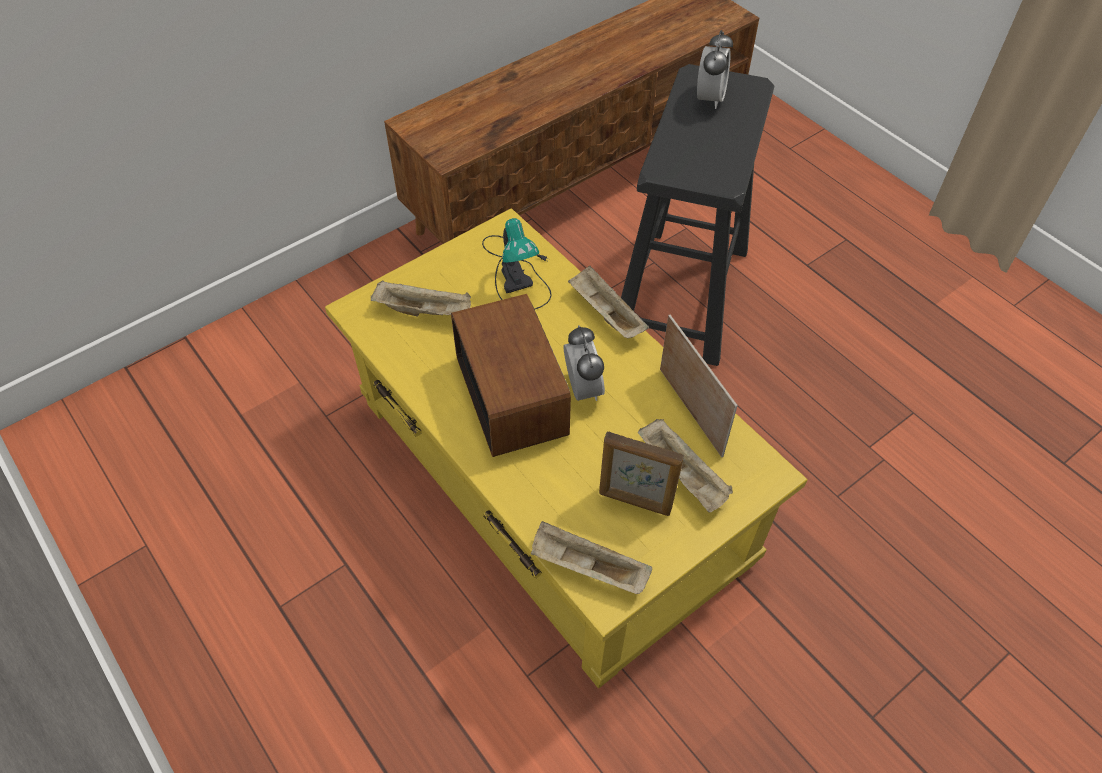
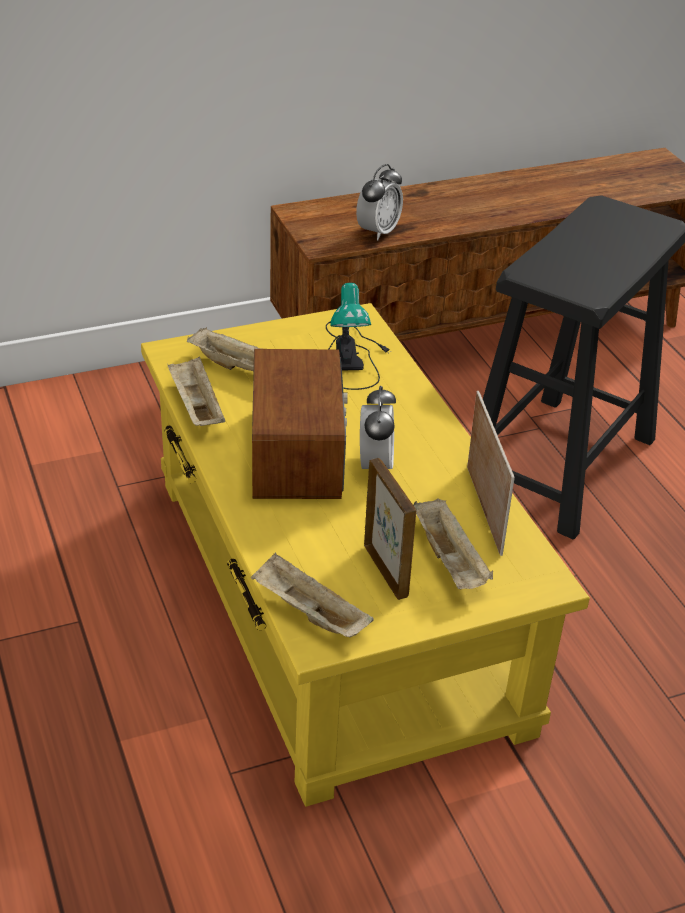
camera: 15 degrees right, 15 degrees down
(605, 314) = (429, 409): beige tray -> beige tray (196, 407)
(635, 501) = (386, 570): picture frame -> picture frame turned 150 degrees counterclockwise
(709, 98) = (609, 226): alarm clock -> alarm clock (378, 232)

